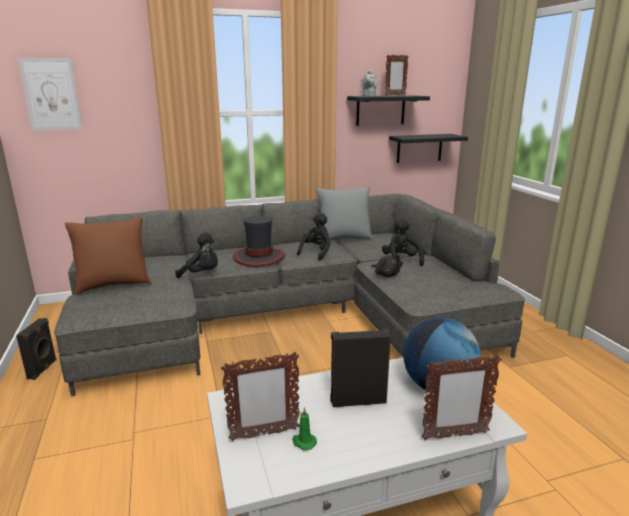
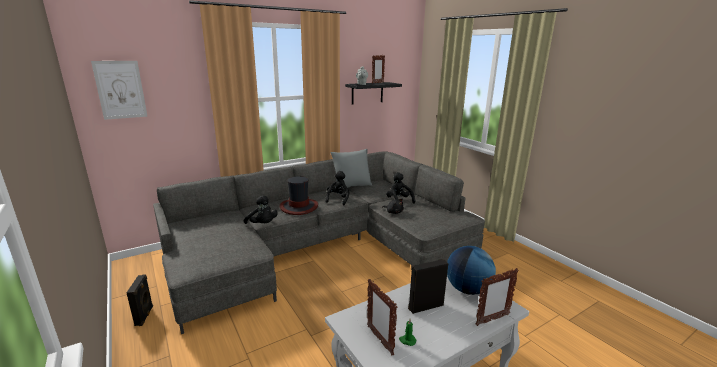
camera: 15 degrees left, 0 degrees up
(114, 285) = (198, 241): brown pillow -> none
(202, 274) = (262, 224): black plush toy -> black plush toy turned 45 degrees clockwise
(263, 434) = (379, 340): picture frame -> picture frame turned 90 degrees clockwise
(419, 148) = (392, 118): black shelf -> none

